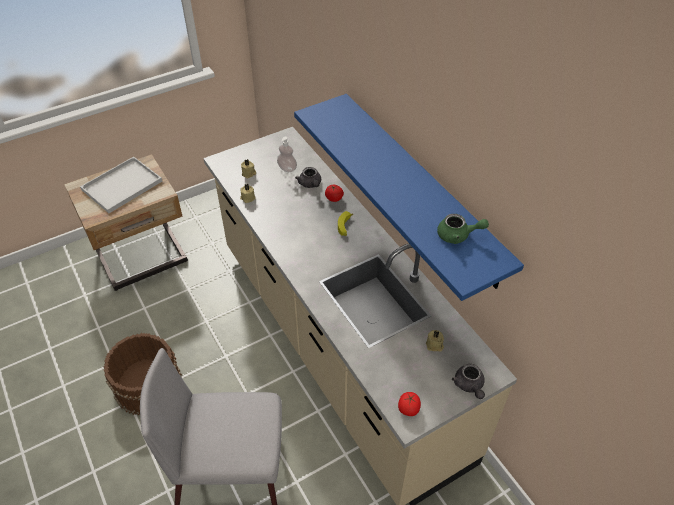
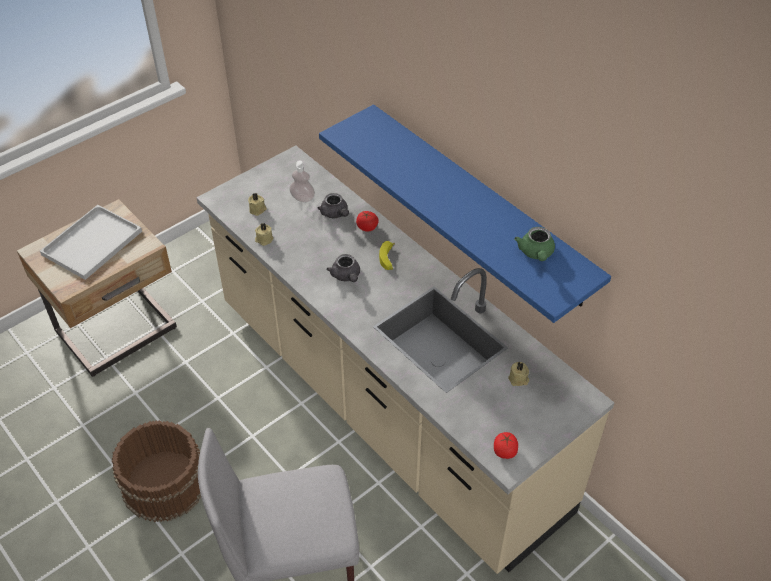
camera: 10 degrees left, 0 degrees up
(458, 235) = (536, 253): green teapot -> green teapot turned 90 degrees clockwise
(469, 386) = (565, 417): grey teapot -> grey teapot (346, 276)

